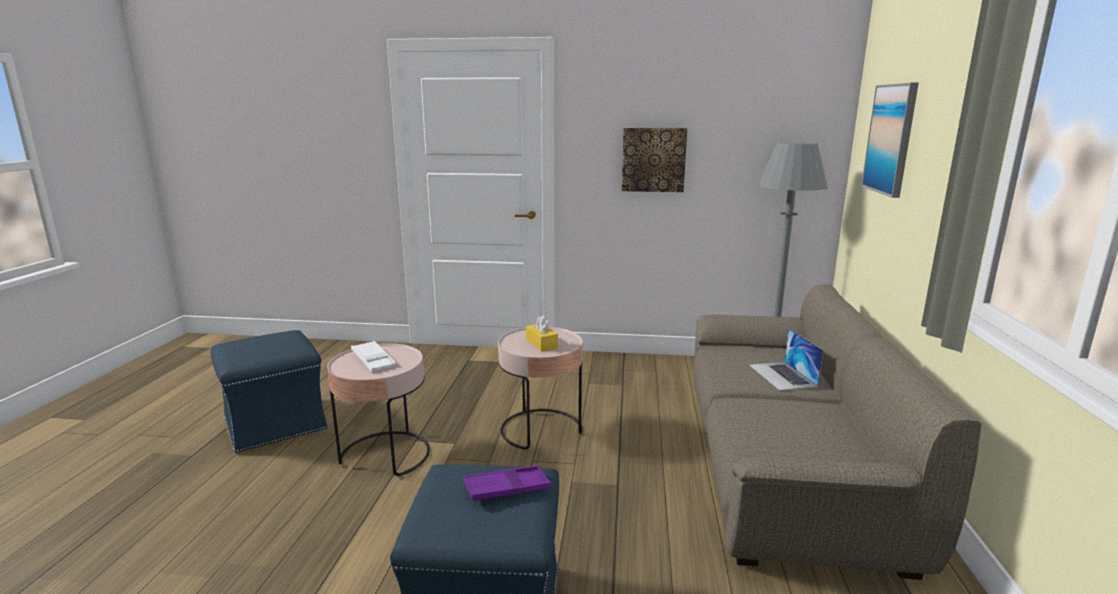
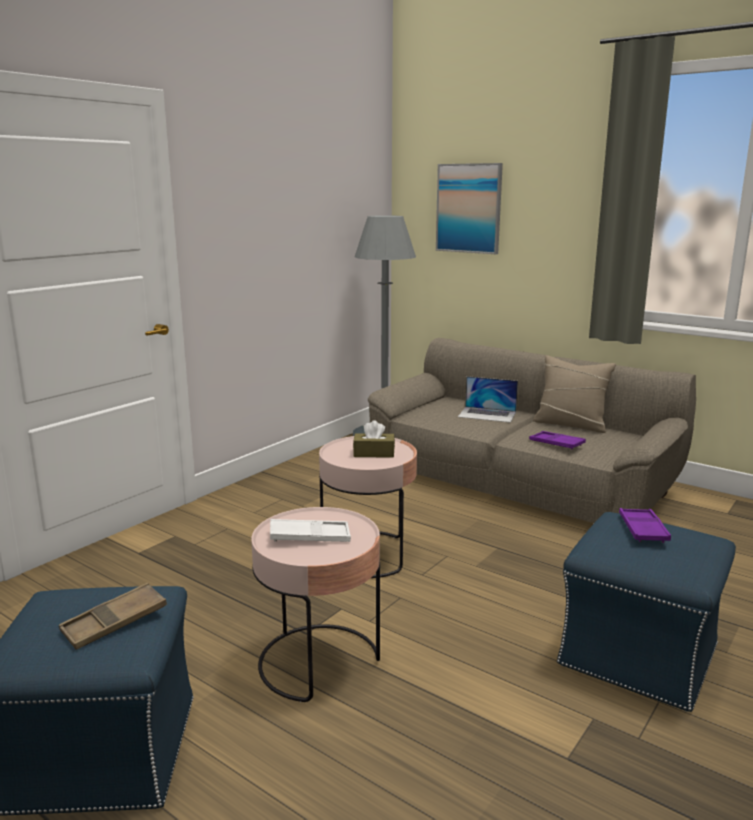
camera: 60 degrees left, 0 degrees up
(263, 350) = (115, 622): none -> brown tray
(541, 344) = (374, 453): yellow tissue box -> brown tissue box
(653, 159) = (268, 243): picture -> none
(756, 424) = (556, 443): none -> purple tray
(839, 423) = (570, 424): none -> beige pillow

